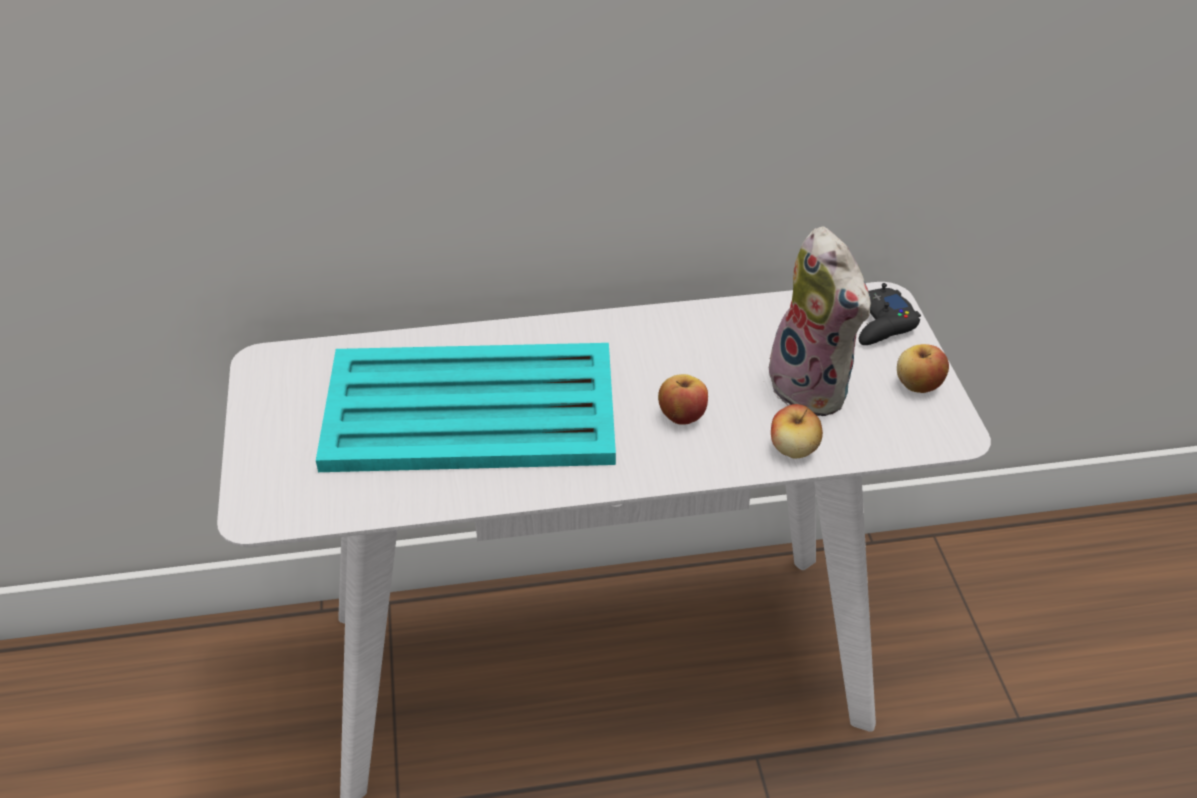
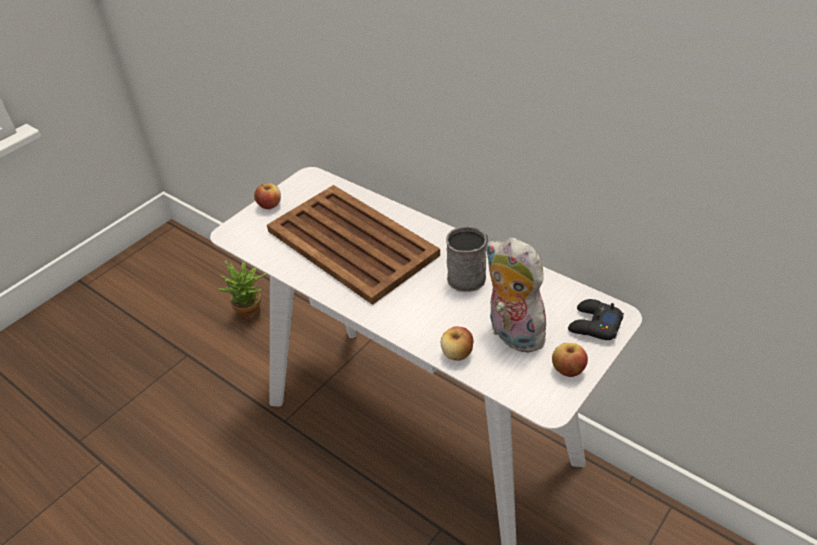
camera: 50 degrees right, 0 degrees up
(146, 706) = (252, 314): none -> potted plant
(473, 411) = (352, 244): turquoise tray -> brown tray
(677, 354) = (470, 275): none -> grey mug
(682, 416) = (430, 303): apple -> apple (269, 205)
(815, 388) = (511, 334): plush toy -> plush toy turned 120 degrees clockwise

